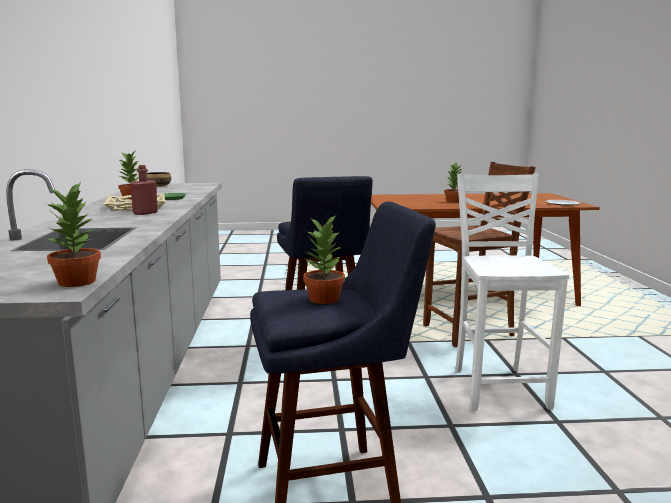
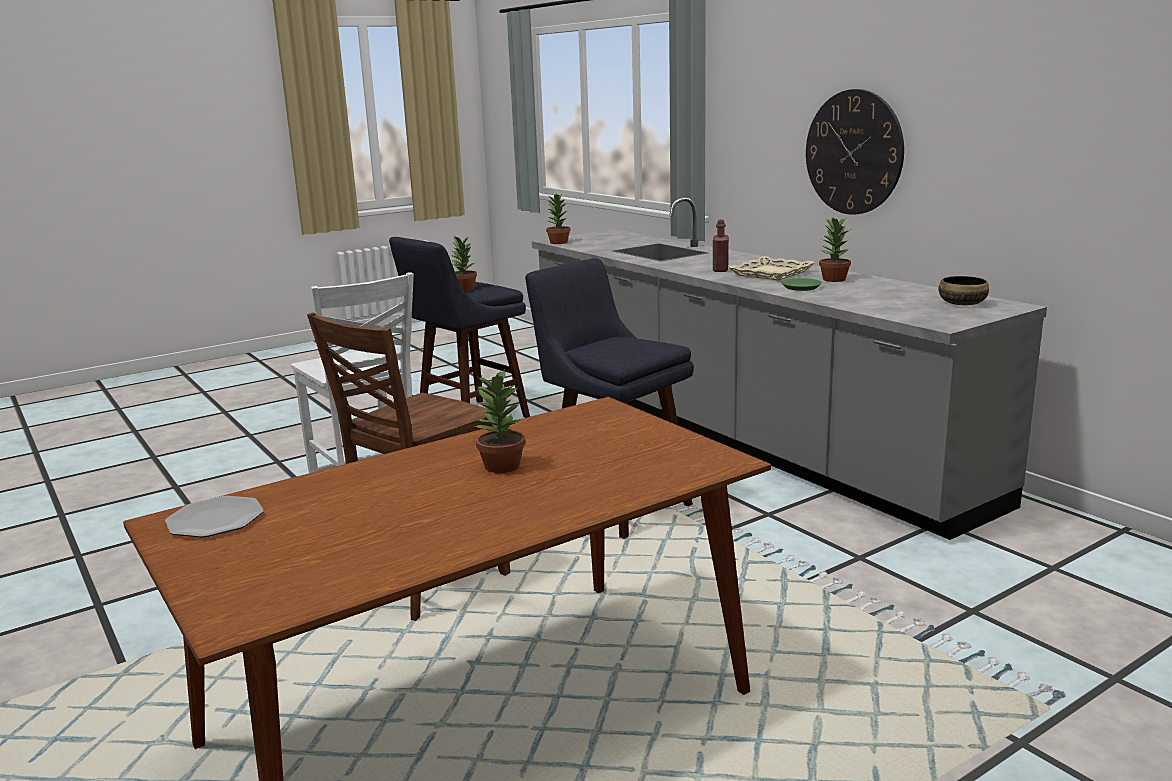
camera: 150 degrees right, 5 degrees up
(45, 106) = (853, 152): none -> wall clock

